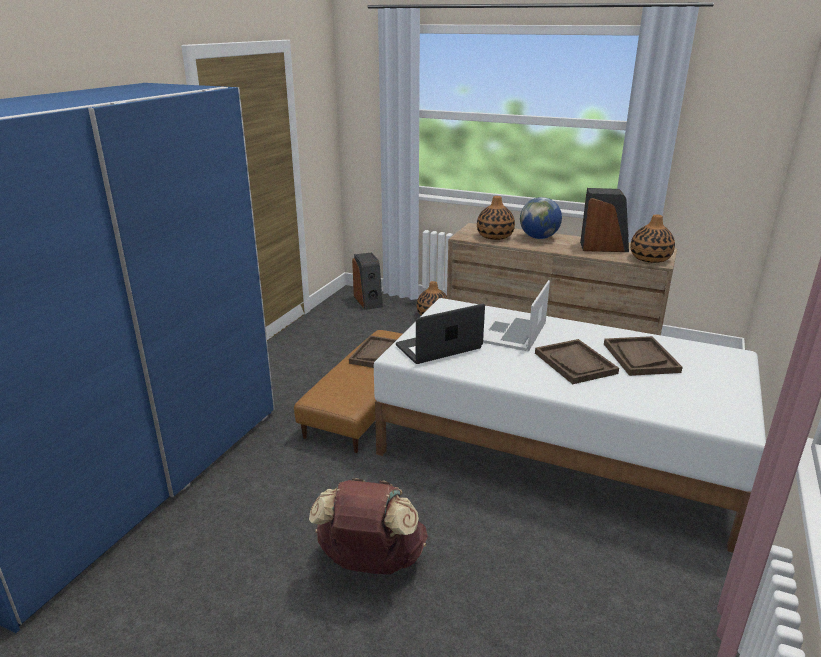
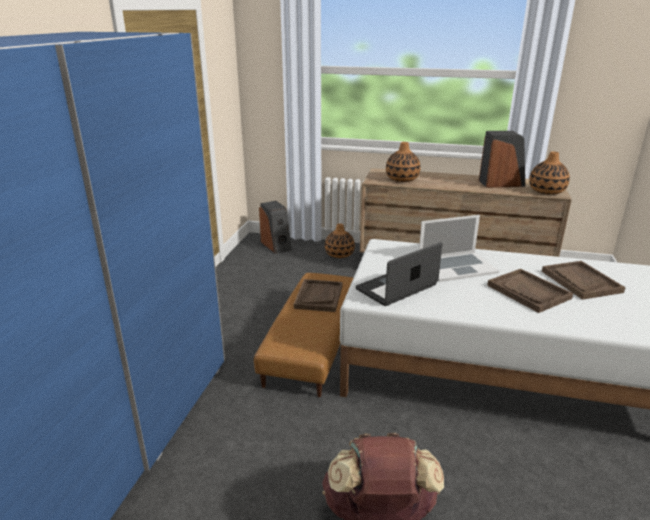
camera: 10 degrees left, 0 degrees up
(514, 332) = (457, 266): laptop -> laptop turned 120 degrees counterclockwise
(538, 238) = (441, 178): globe -> none

